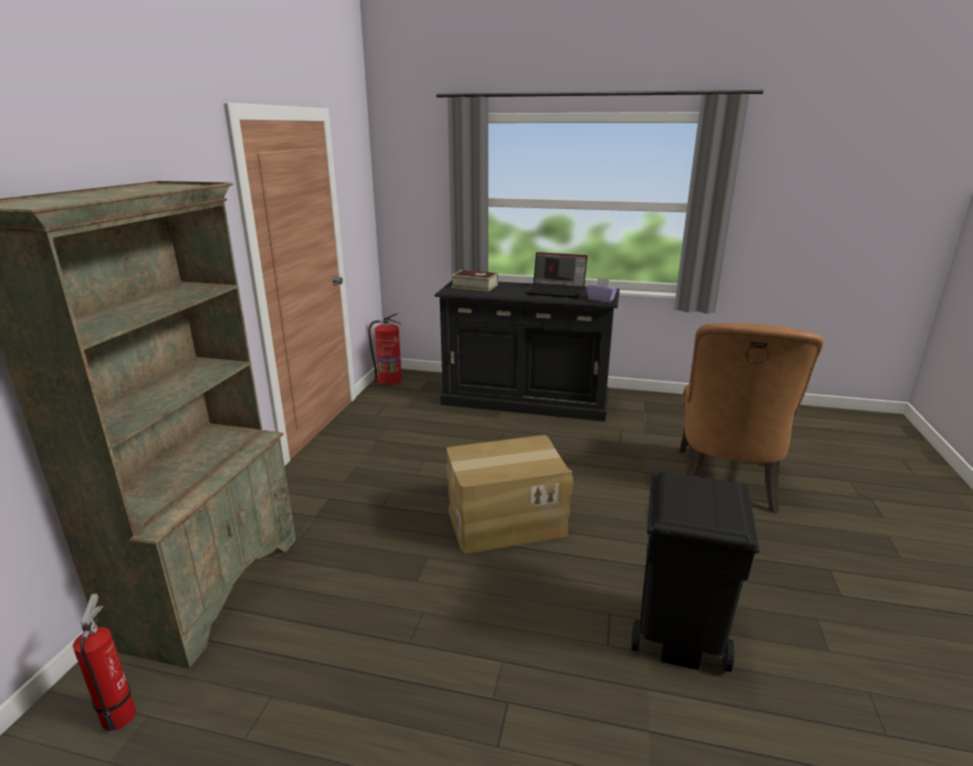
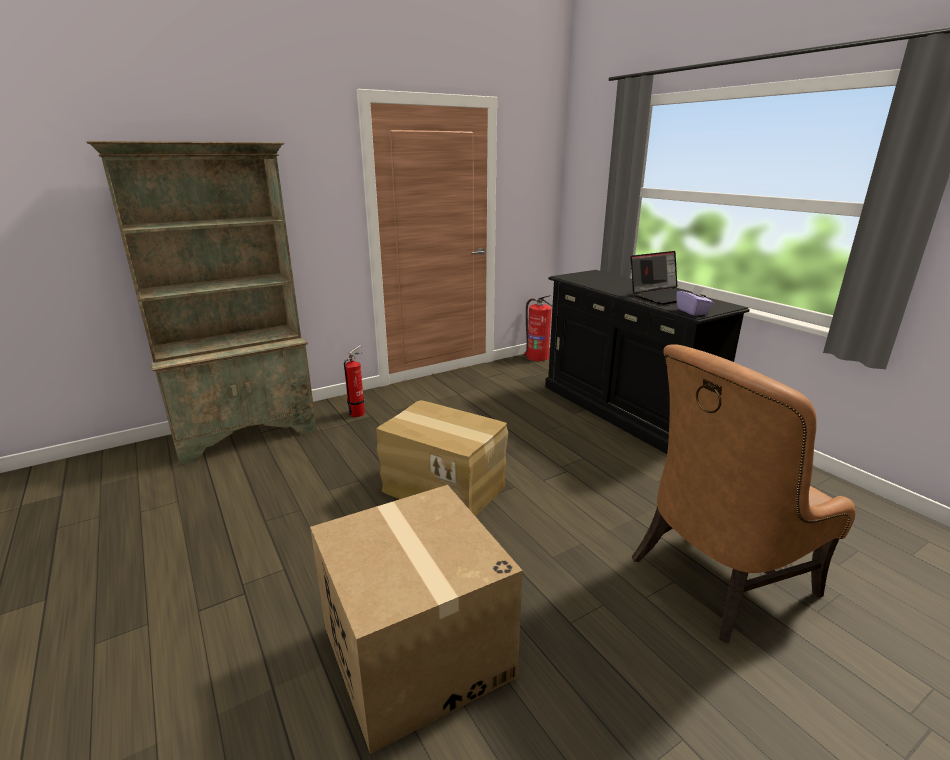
camera: 45 degrees right, 0 degrees up
(120, 713) = (134, 467): fire extinguisher -> fire extinguisher (358, 412)
(475, 286) = (597, 277): book -> none
(557, 291) = (665, 296): laptop -> laptop turned 90 degrees counterclockwise
(678, 633) = (416, 651): black trash can -> cardboard box

